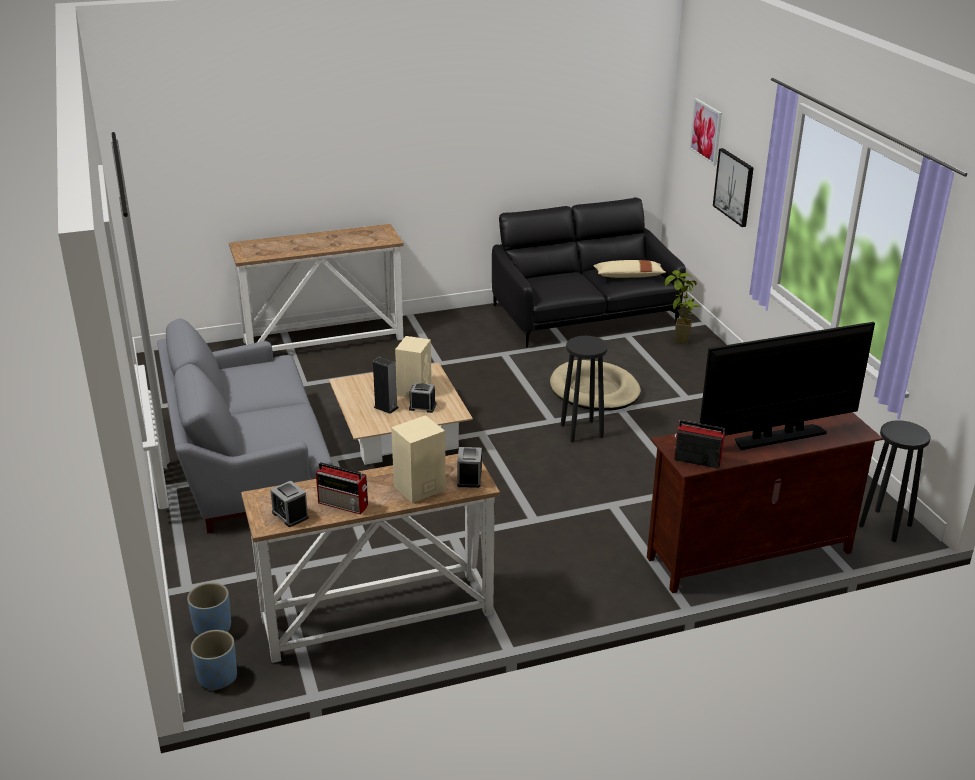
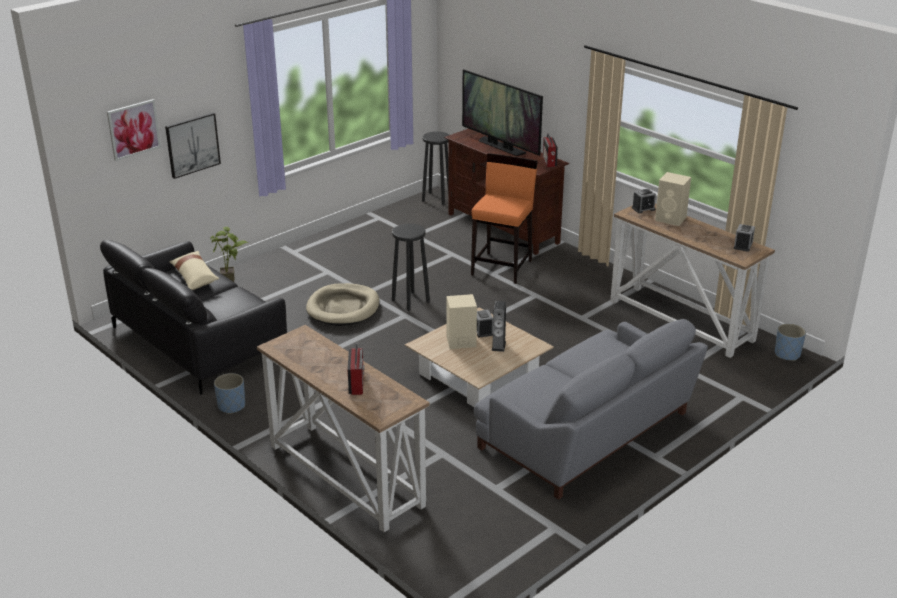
camera: 115 degrees left, 0 degrees up
(212, 627) = (758, 372): blue planter -> blue planter (231, 406)
(344, 504) = (713, 234): radio -> radio (357, 383)
(624, 517) = (502, 268): none -> orange stool

